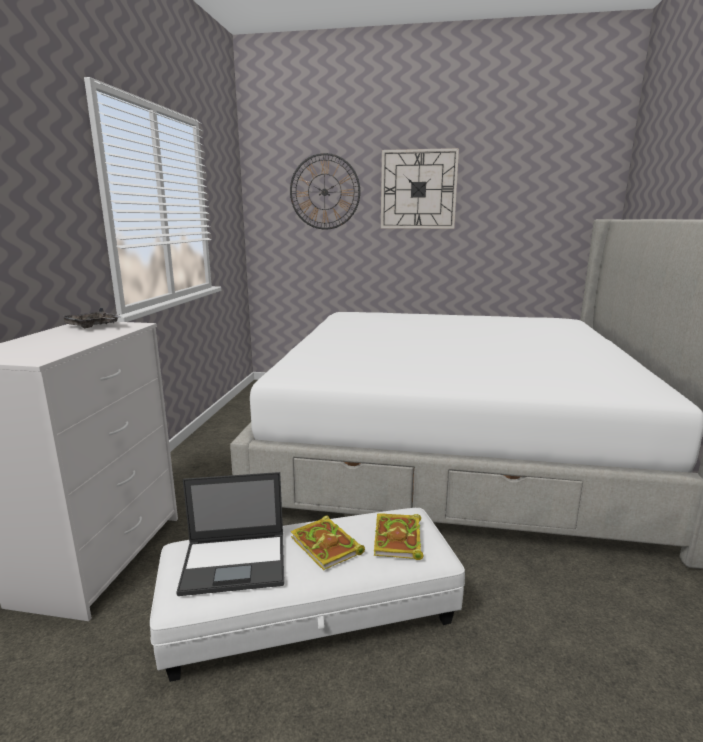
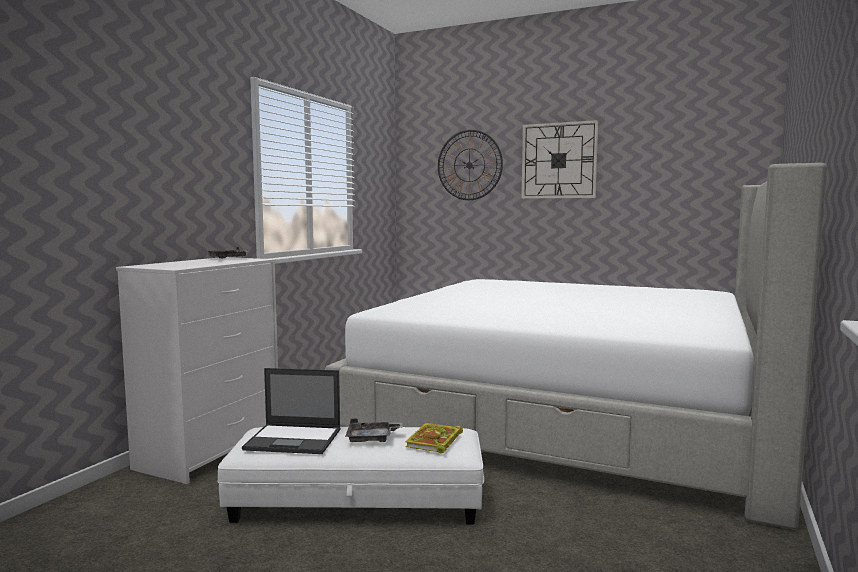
camera: 15 degrees right, 10 degrees down
(327, 546) = (372, 439): book -> grey tray

